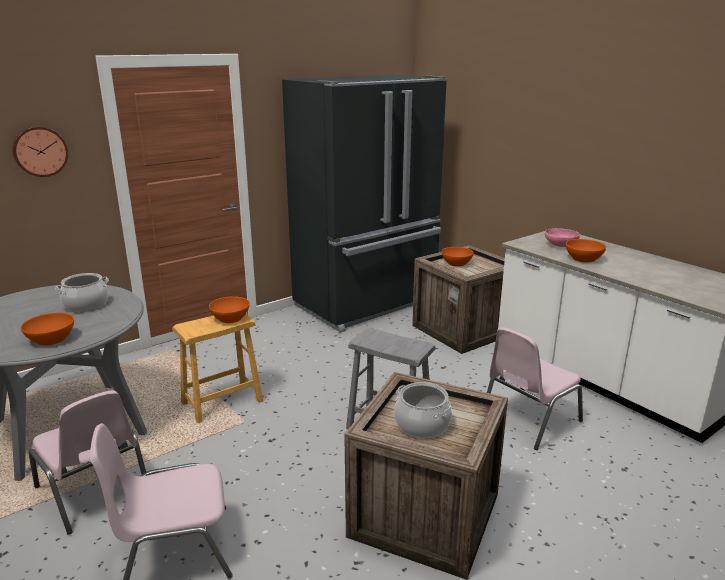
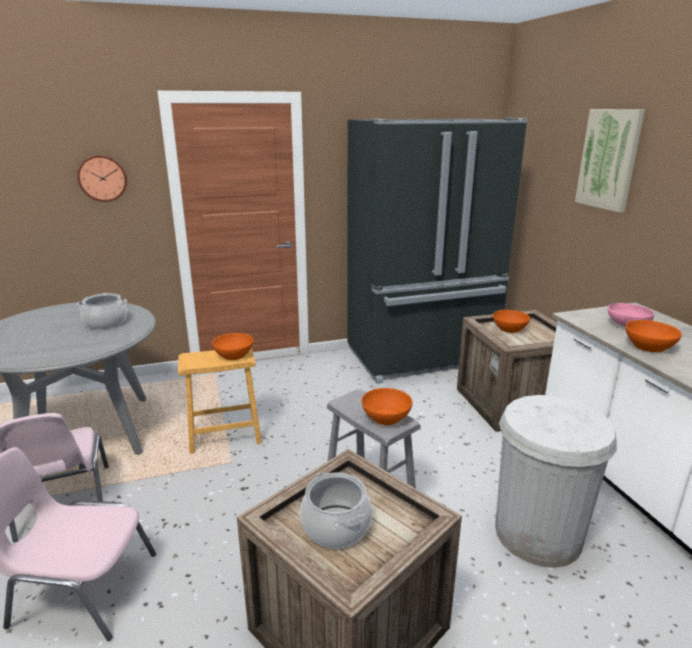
camera: 20 degrees right, 0 degrees up
(51, 339) = (47, 352): orange bowl -> orange bowl (386, 417)
(520, 111) = (609, 159): none -> picture
(528, 420) = (537, 534): pink chair -> white trash can

